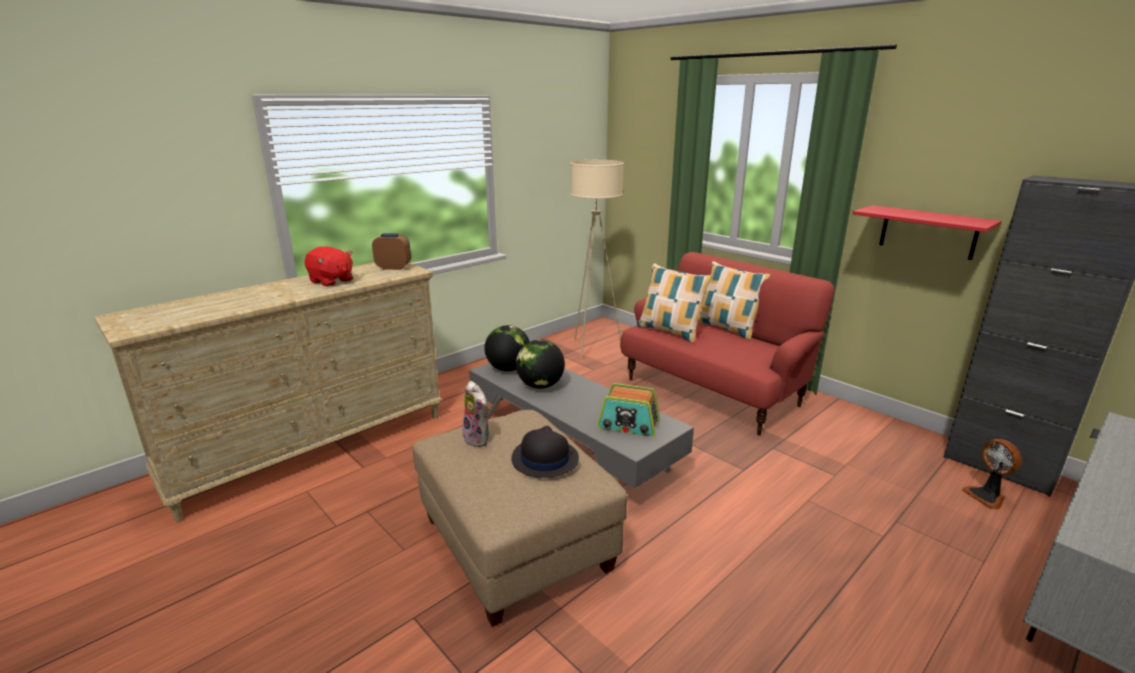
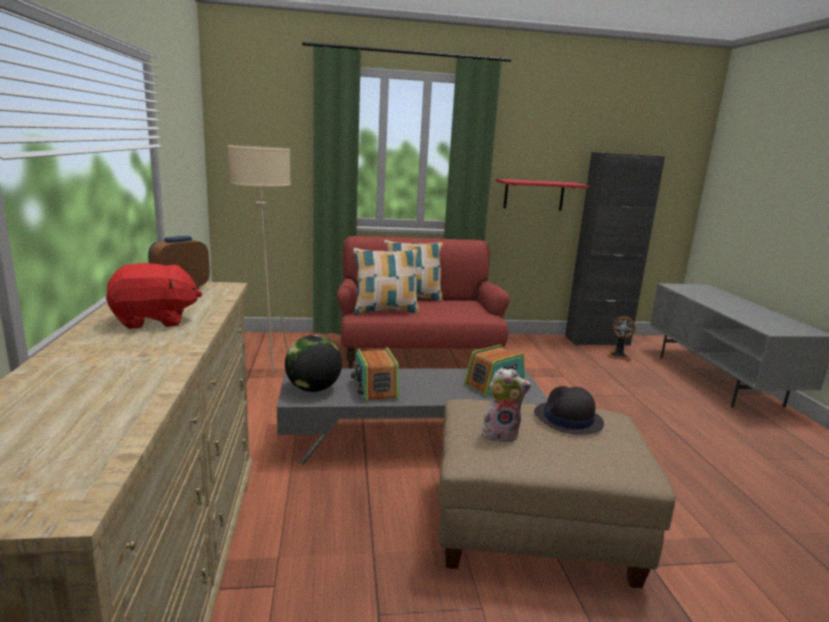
camera: 55 degrees left, 5 degrees down
(540, 385) = (375, 389): globe -> radio

